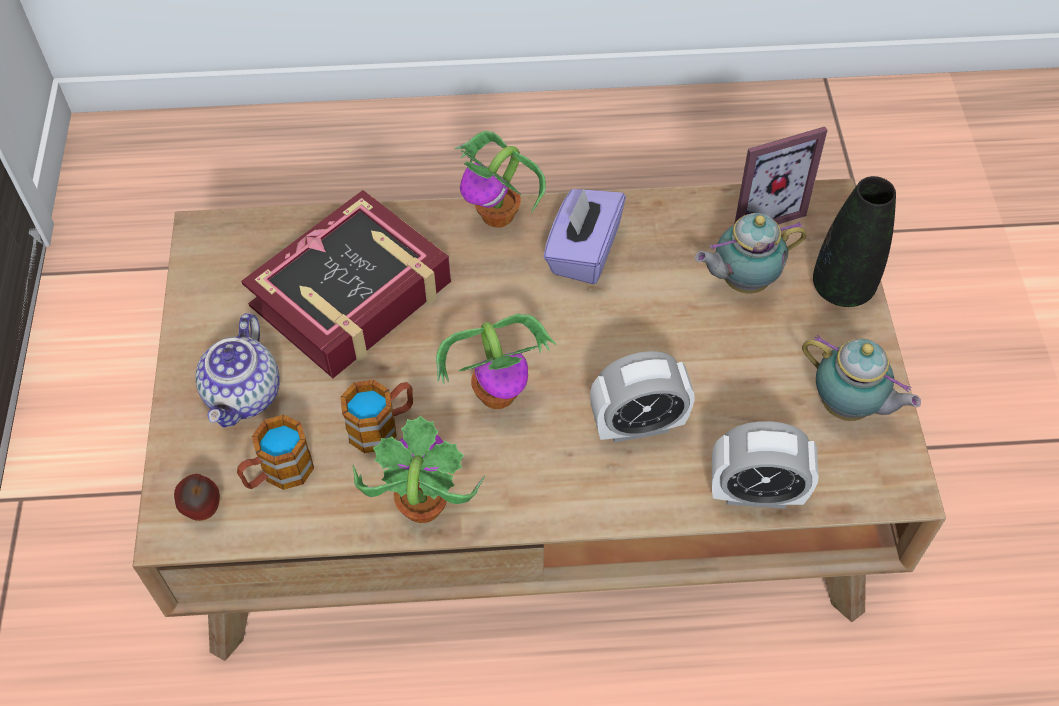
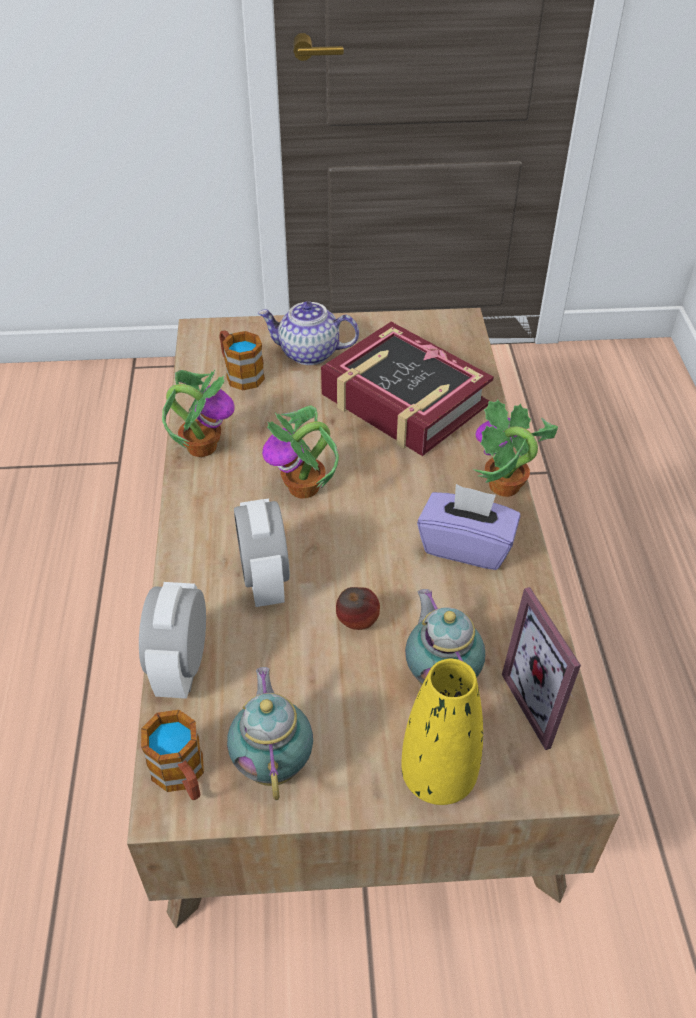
camera: 90 degrees right, 10 degrees down
(203, 510) = (214, 343): apple -> apple (357, 623)
(382, 425) = (277, 422): mug -> mug (182, 776)
(842, 288) = (438, 776): black vase -> yellow vase
(848, 407) = (273, 762): teapot -> teapot turned 135 degrees clockwise

